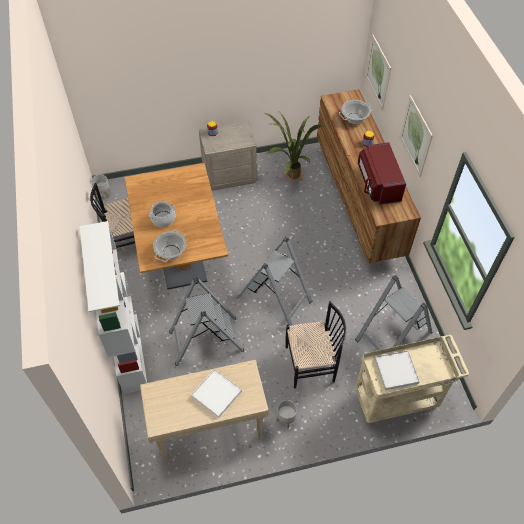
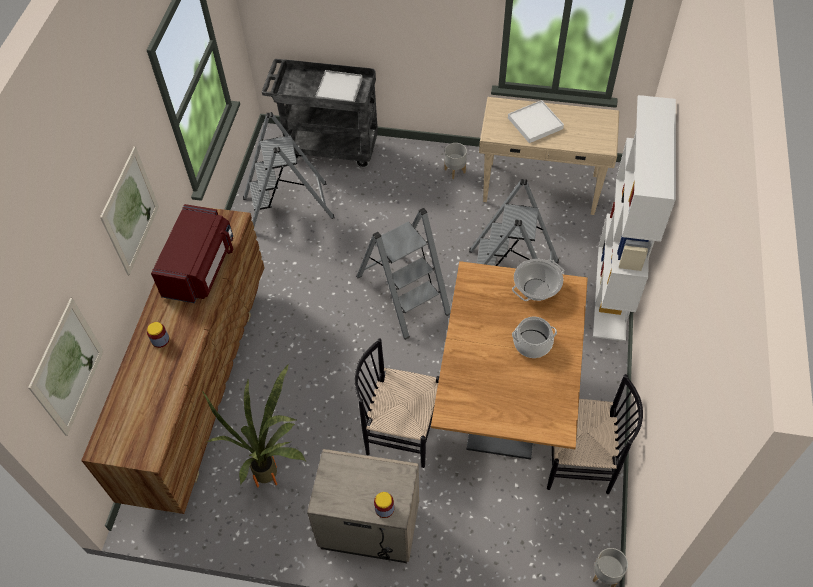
camera: 155 degrees left, 0 degrees up
(312, 364) = (398, 210): black chair -> black chair (399, 430)
(354, 118) = (141, 396): cooking pot -> none
(399, 400) = (328, 150): beige cart -> black cart

